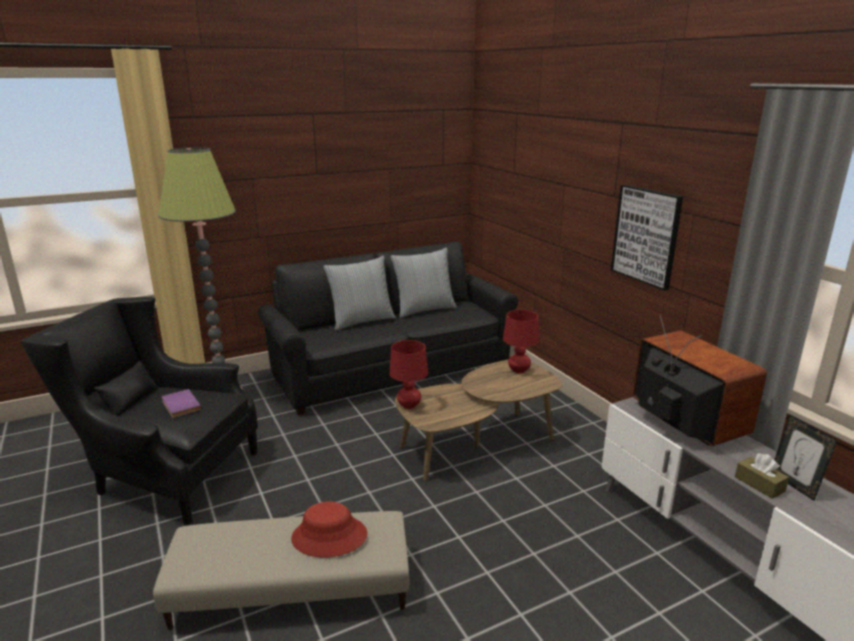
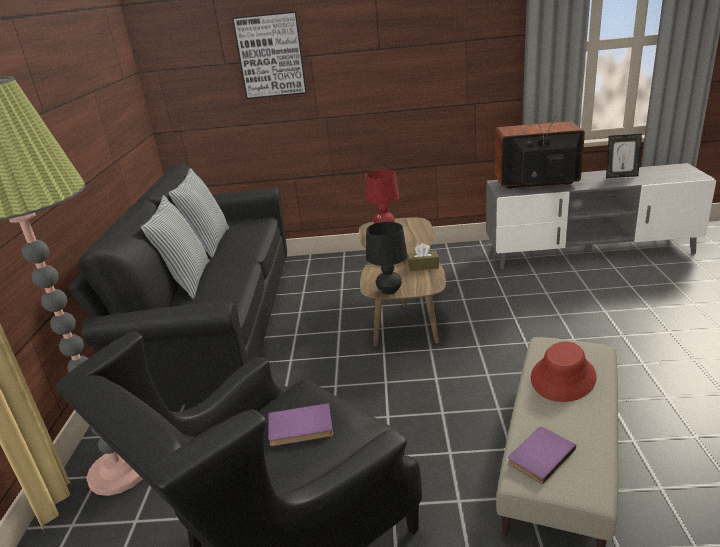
camera: 60 degrees left, 5 degrees up
(216, 537) = (539, 455): none -> purple book
(409, 405) = (389, 291): red table lamp -> black table lamp
(646, 235) = (425, 72): picture -> picture (271, 56)
(759, 484) = (618, 183): brown tissue box -> brown tissue box (423, 266)

